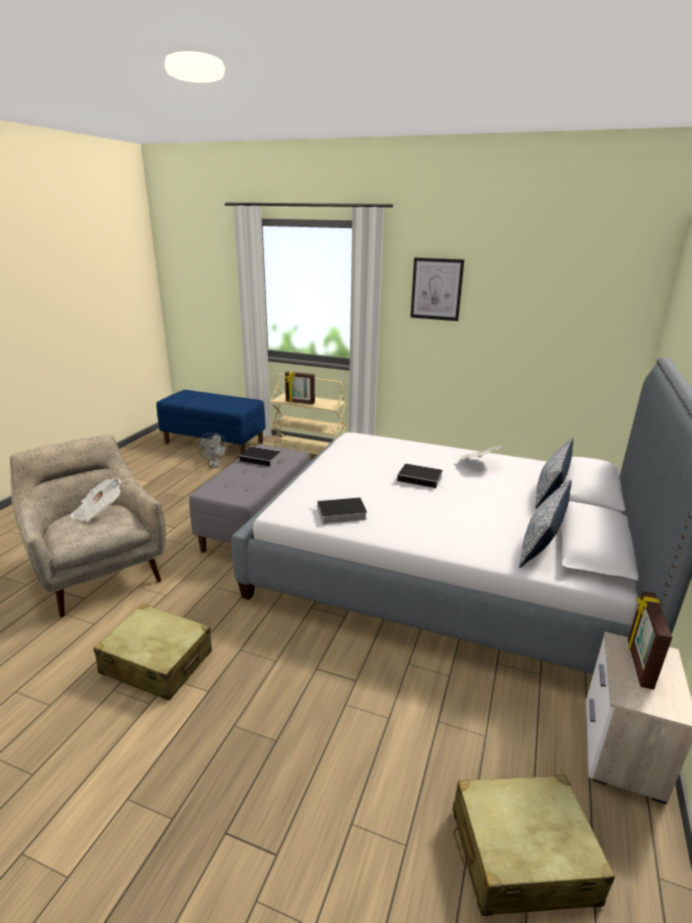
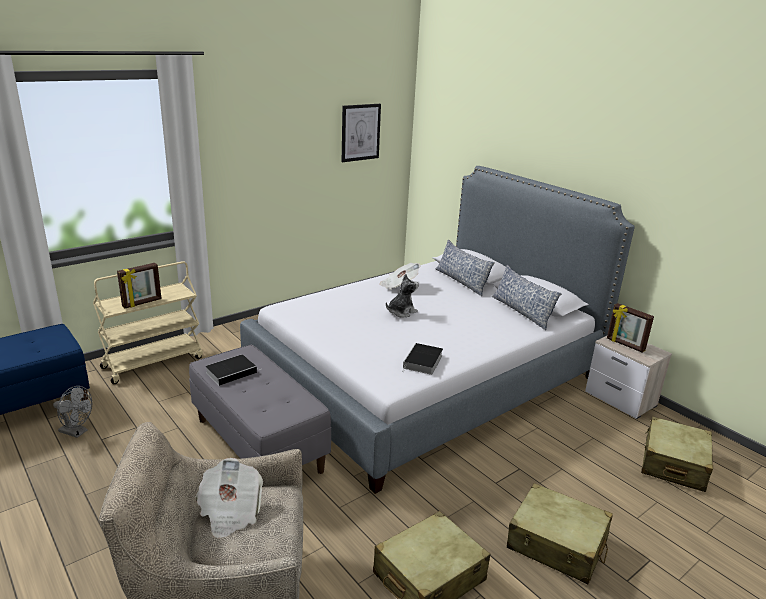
camera: 60 degrees left, 0 degrees up
(250, 746) = (557, 544): none -> beige suitcase
(421, 478) = (401, 312): book -> plush toy
(436, 289) = (250, 137): picture -> picture (360, 132)

